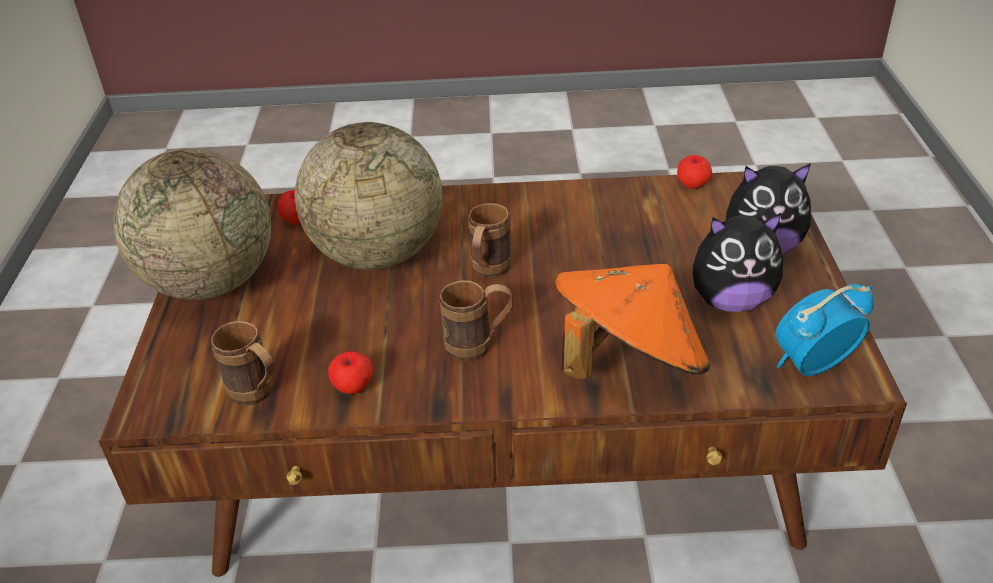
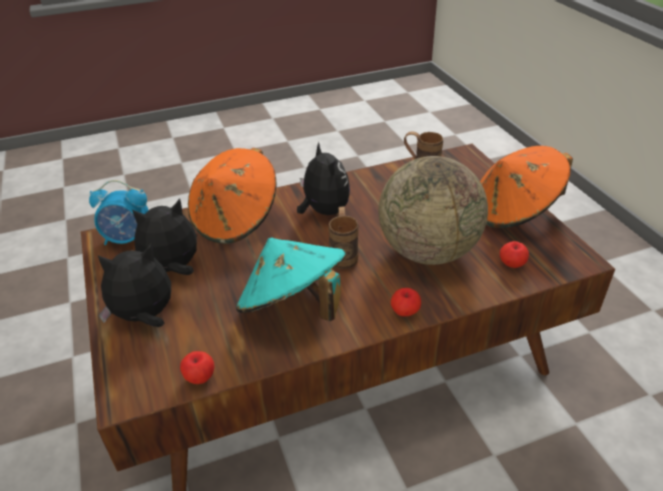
camera: 160 degrees right, 0 degrees up
(211, 282) = (514, 212): globe -> orange hat
(353, 387) = (377, 181): apple -> apple (404, 312)
(479, 346) = (323, 211): brown mug -> plush toy
(578, 225) = (293, 307): none -> turquoise hat
(812, 365) = (128, 239): alarm clock -> alarm clock turned 45 degrees clockwise

